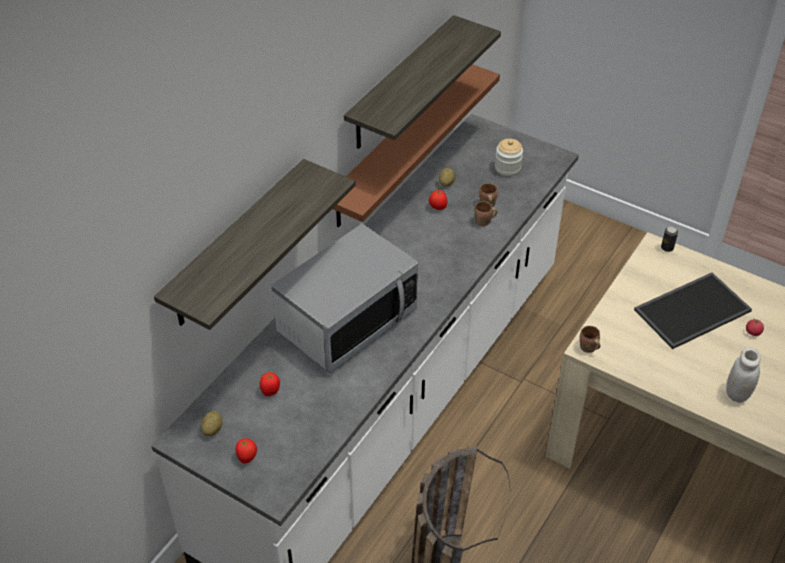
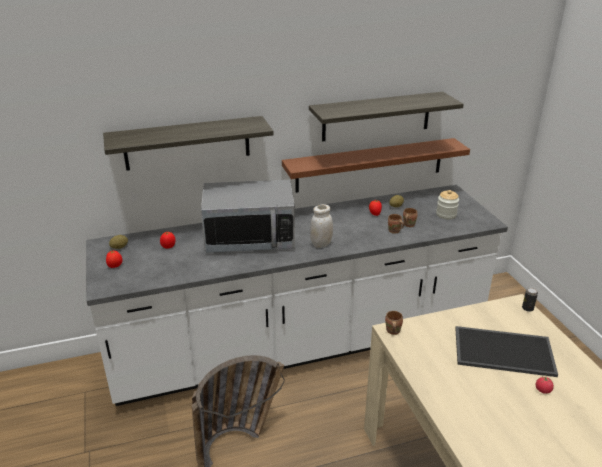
camera: 40 degrees right, 15 degrees down
(737, 393) = (479, 419): white jar -> white jar (321, 244)

